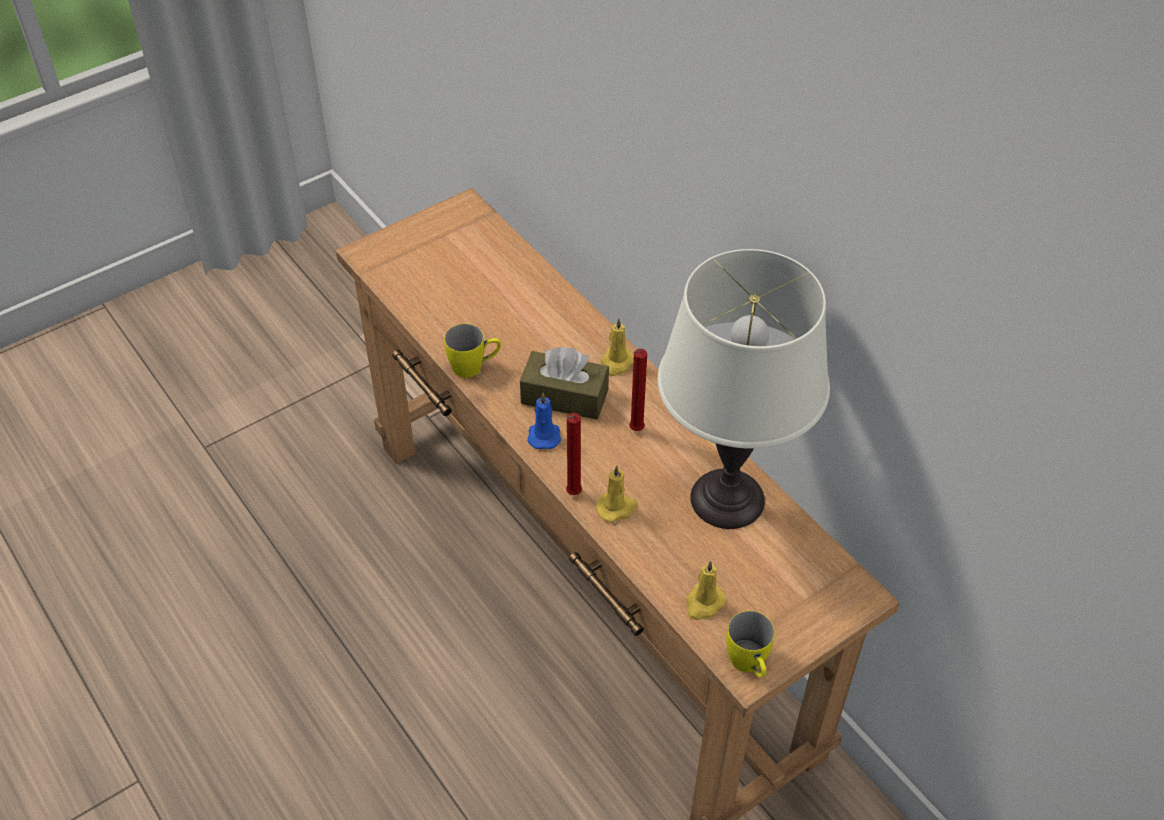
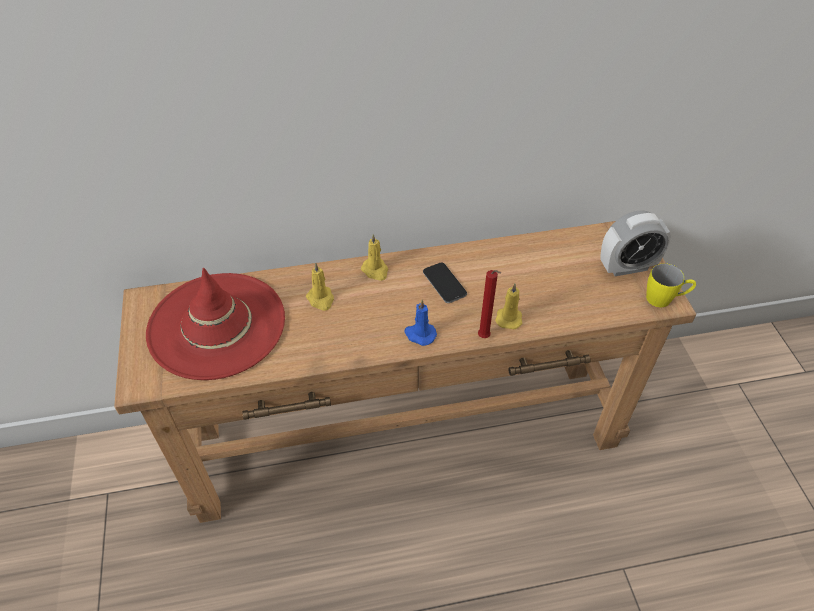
camera: 65 degrees left, 0 degrees up
(464, 272) = (216, 325): none -> red hat
(474, 366) = (324, 353): yellow mug -> none
(564, 396) = (389, 310): brown tissue box -> none
(635, 431) = (444, 283): red candle -> phone
(704, 603) = (609, 303): yellow candle -> yellow candle (321, 299)
(727, 498) = (527, 260): white table lamp -> none
(785, 609) = (627, 267): none -> alarm clock

